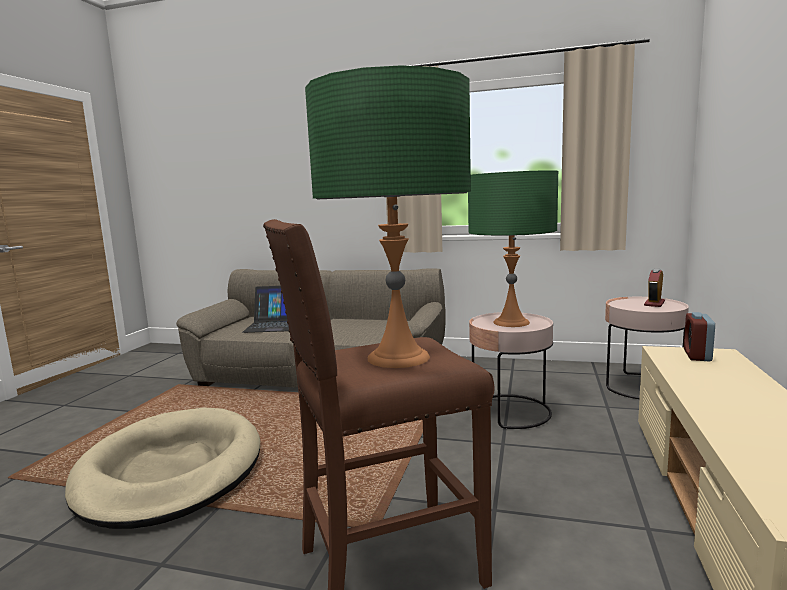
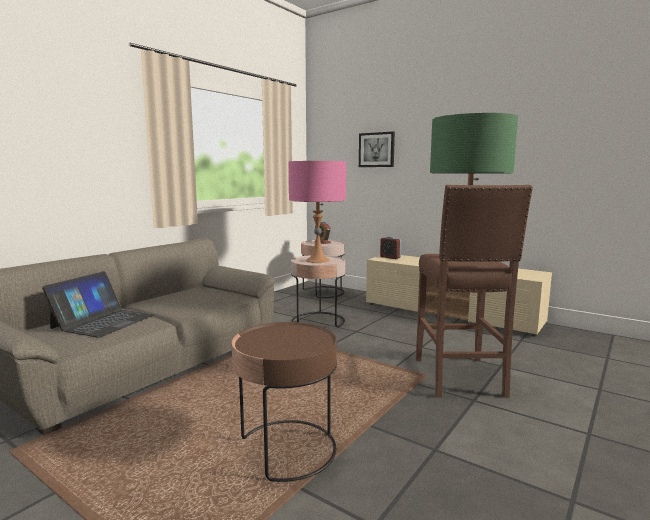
camera: 70 degrees left, 0 degrees up
(171, 471) = (287, 449): beige dog bed -> brown side table
(511, 322) = (318, 260): green table lamp -> pink table lamp
(747, 132) = (376, 150): none -> picture

